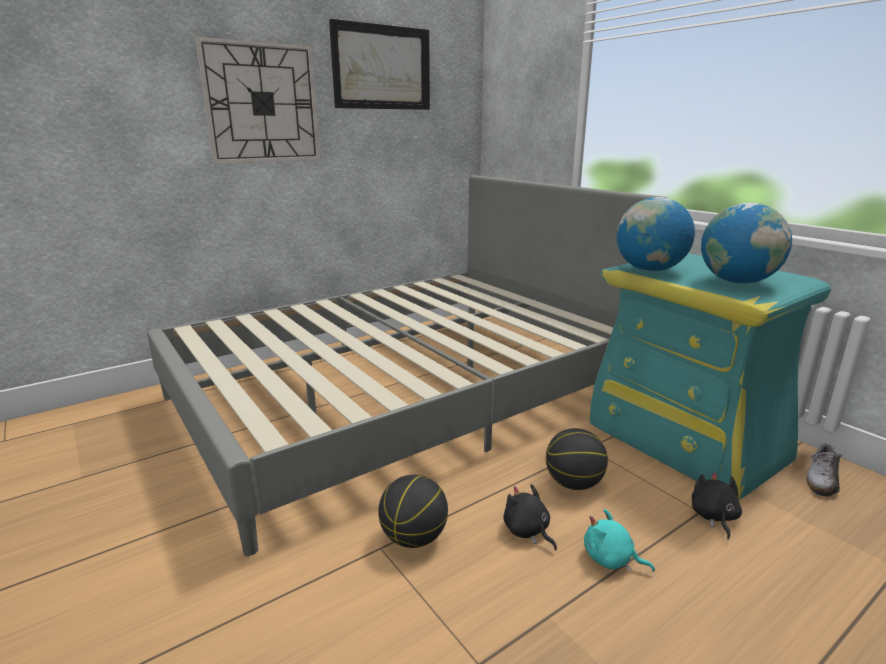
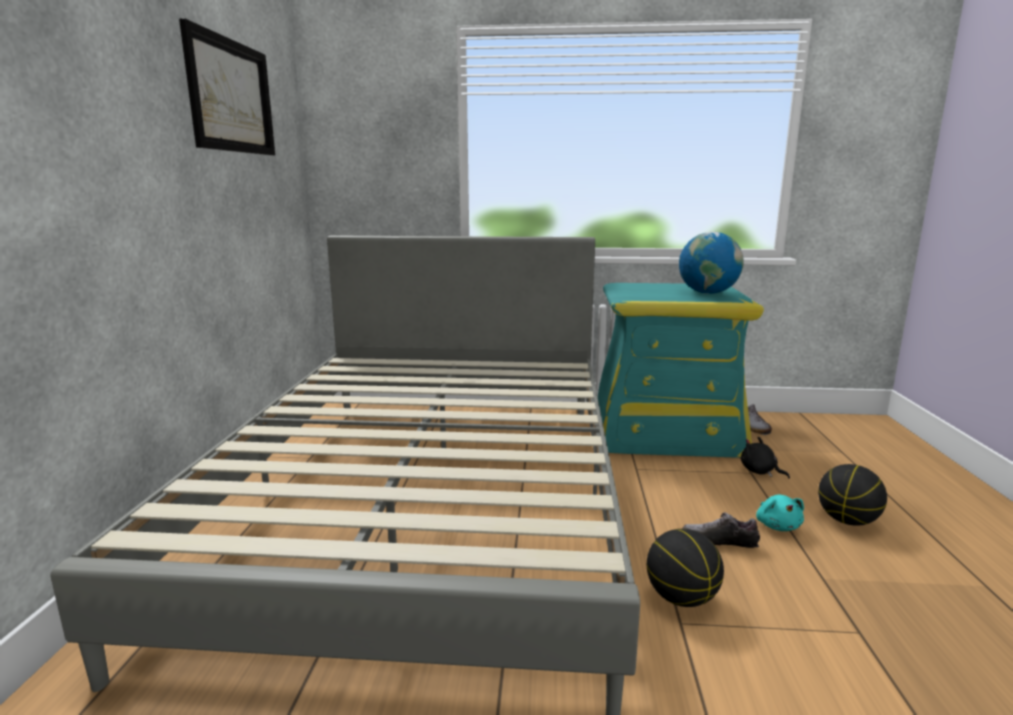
camera: 50 degrees left, 5 degrees down
(262, 103) = (121, 134): wall clock -> none
(527, 531) = (718, 541): black plush toy -> shoe
(574, 484) = (677, 496): basketball -> basketball (847, 521)
(611, 559) = (777, 525): turquoise plush toy -> turquoise plush toy turned 75 degrees counterclockwise
(649, 270) = (645, 296): globe -> none

